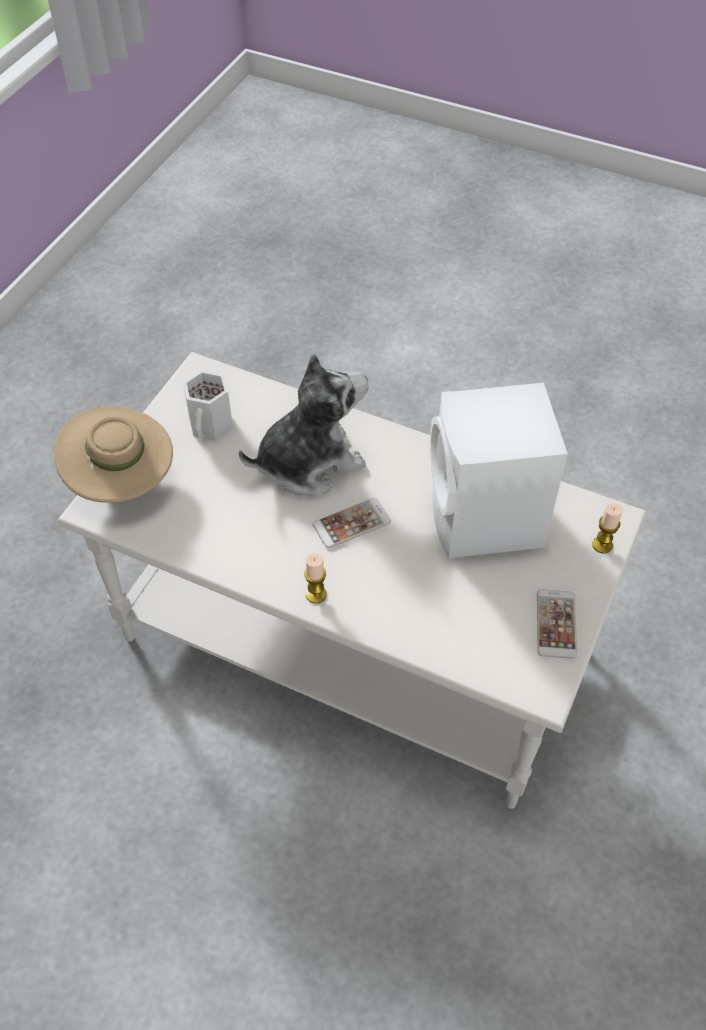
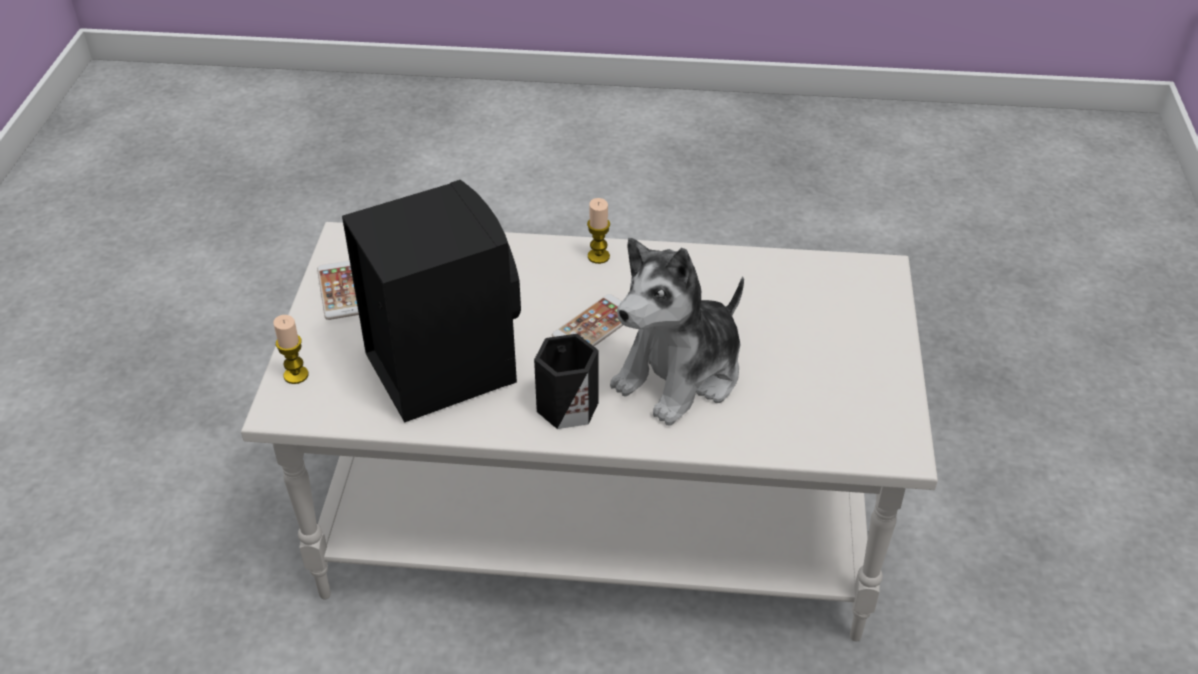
camera: 160 degrees right, 10 degrees down
(122, 482) = (875, 301): beige hat -> none
(212, 425) = (827, 385): white mug -> none
(403, 462) = (565, 405): none -> black mug
(485, 522) = (440, 364): white speaker -> black speaker

